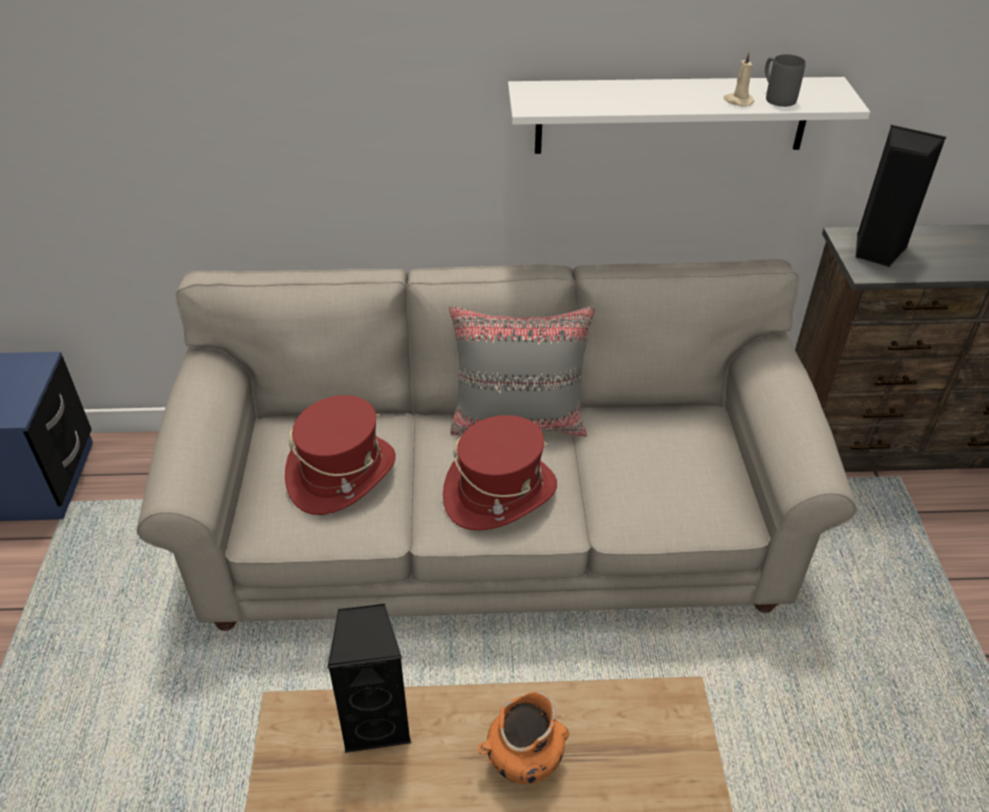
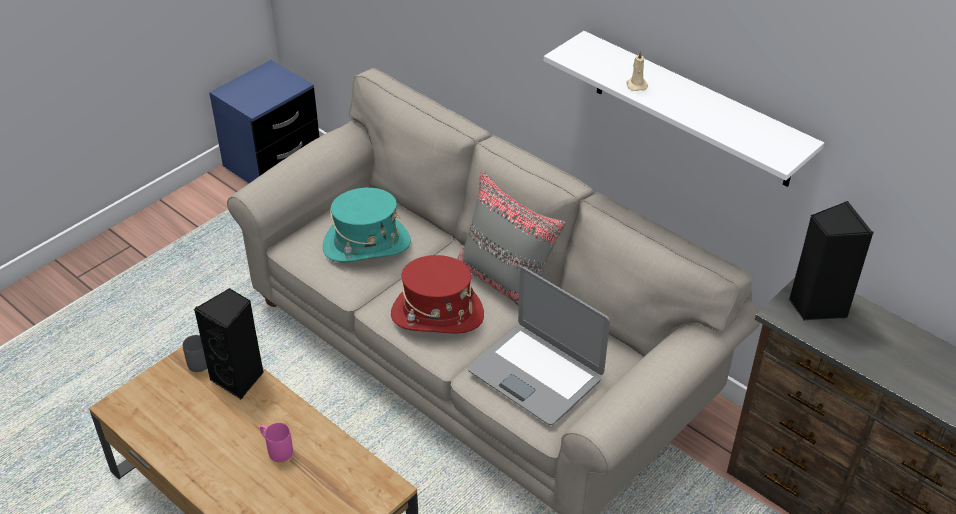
camera: 45 degrees right, 0 degrees up
(342, 474) = (366, 245): red hat -> turquoise hat
(523, 763) = (276, 449): orange vase -> pink mug
(662, 481) = (535, 374): none -> laptop
(738, 101) = (704, 119): beige candle -> beige candle (636, 85)
(776, 97) = (738, 130): grey mug -> grey mug (201, 360)

